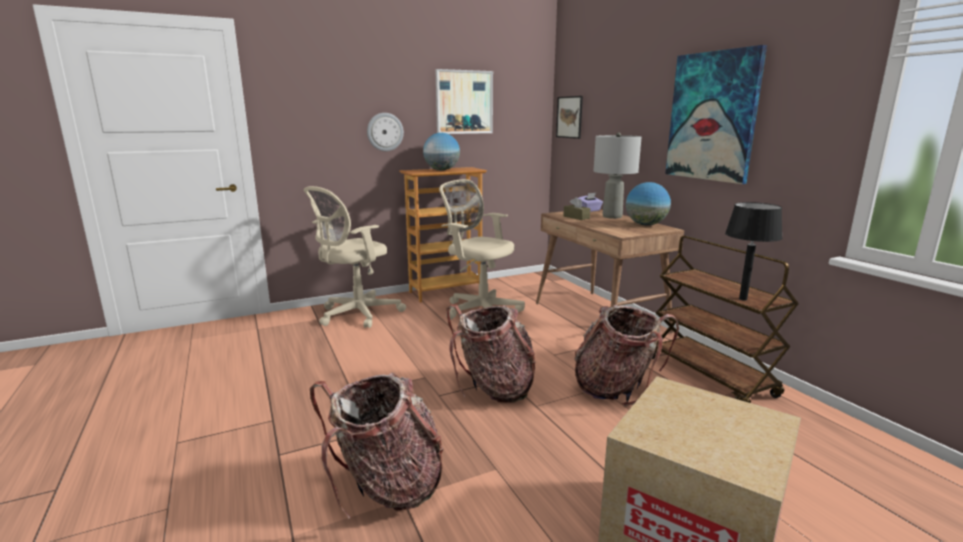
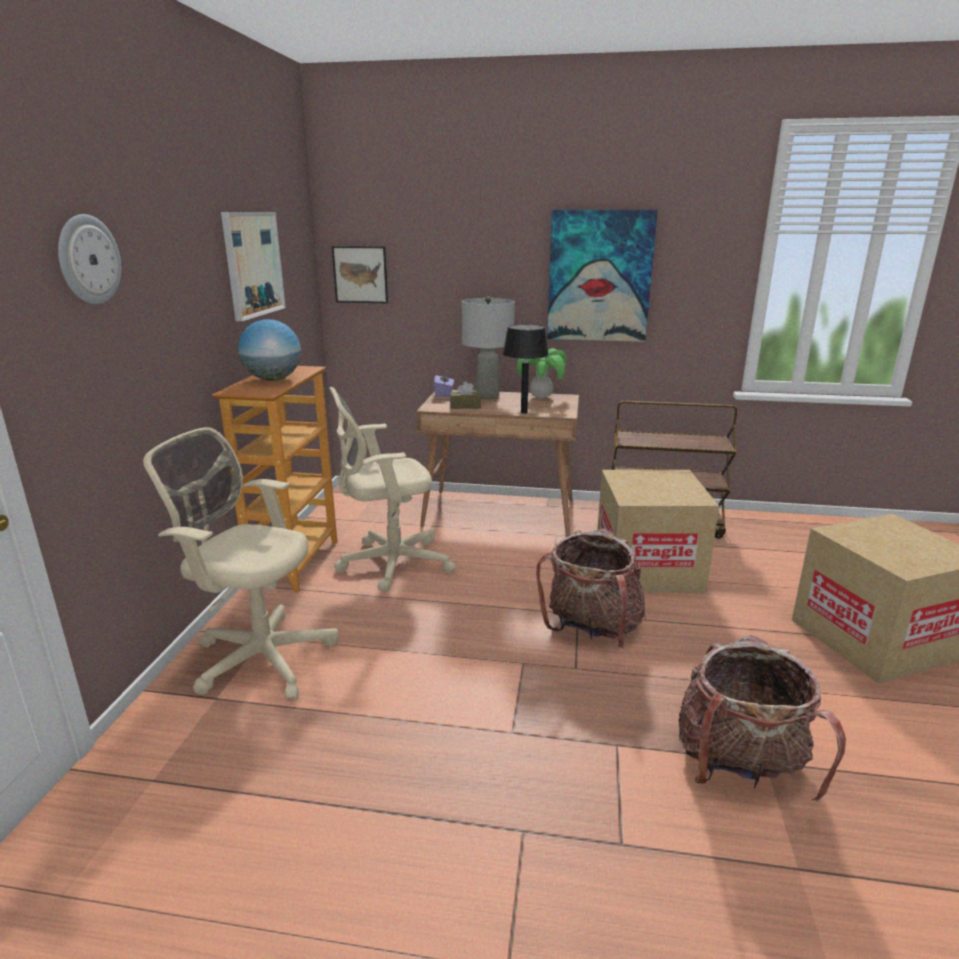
camera: 55 degrees left, 5 degrees up
(356, 315) = (259, 656): beige office chair -> beige office chair turned 120 degrees clockwise
(385, 132) = (184, 331): wall clock -> wall clock (88, 260)
(617, 388) = (647, 568): backpack -> cardboard box
(645, 225) = (541, 397): globe -> potted plant
(743, 299) = (705, 446): black table lamp -> black table lamp (524, 412)

